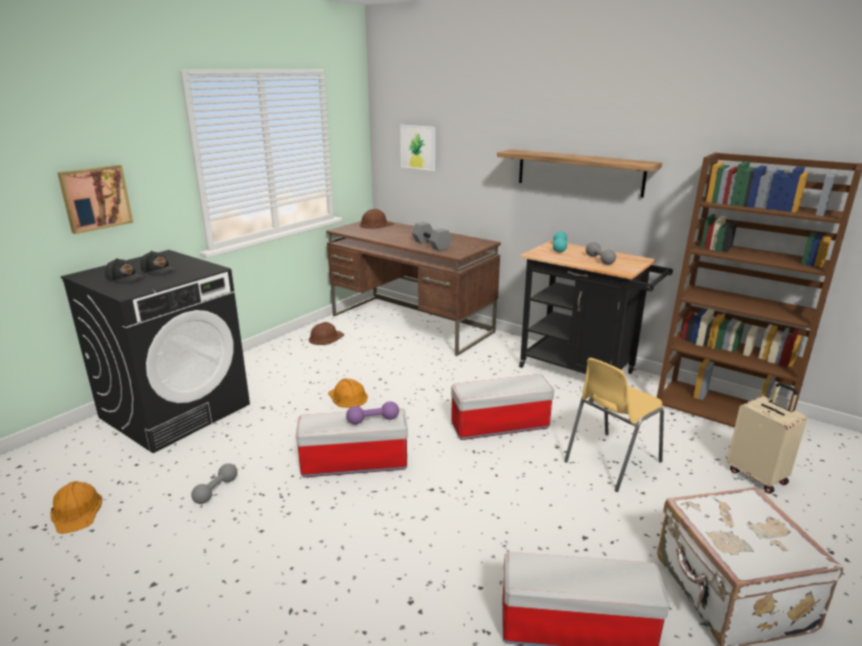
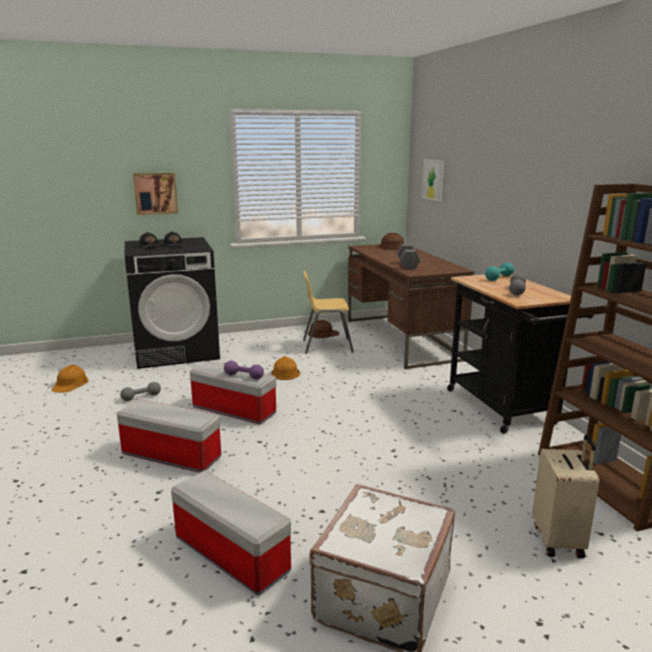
camera: 35 degrees right, 5 degrees down
(499, 426) = (367, 422): storage box -> storage box (170, 456)
(579, 172) = (533, 204): shelf -> none
(611, 461) = (424, 476): yellow chair -> yellow chair (326, 346)

